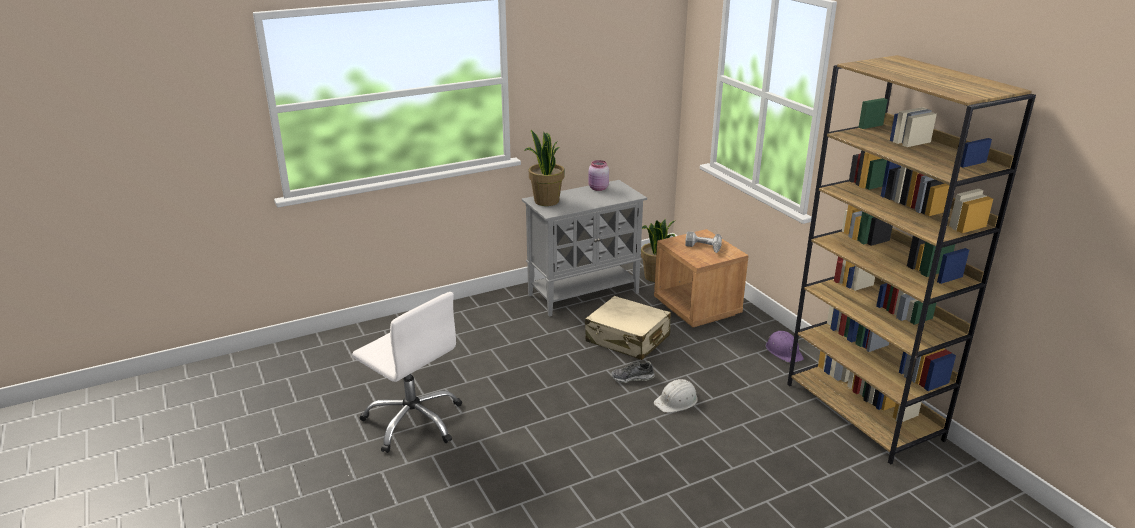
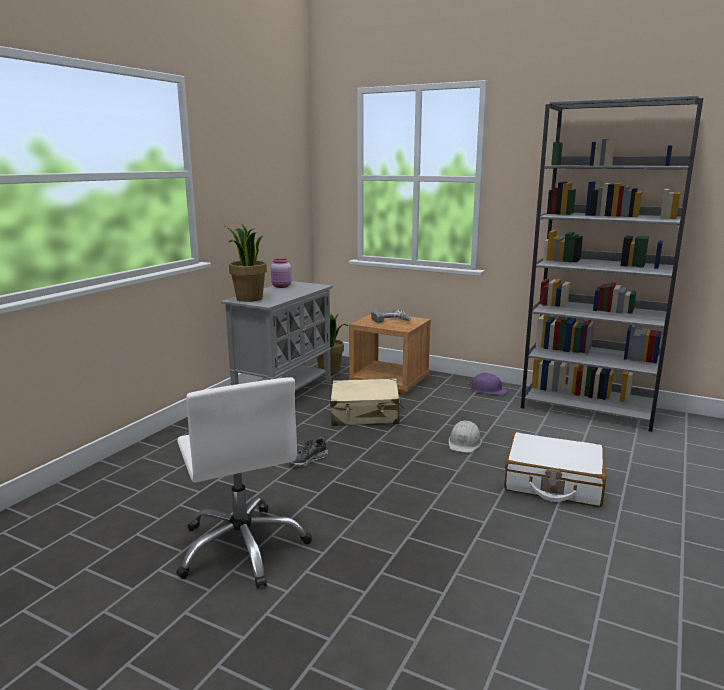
camera: 35 degrees left, 10 degrees down
(413, 421) = (243, 547): white office chair -> white office chair turned 60 degrees clockwise
(632, 378) = (408, 439): shoe -> shoe (308, 460)
(699, 470) = (553, 482): none -> white suitcase
(863, 412) = (589, 408): brown bookcase -> grey bookcase

